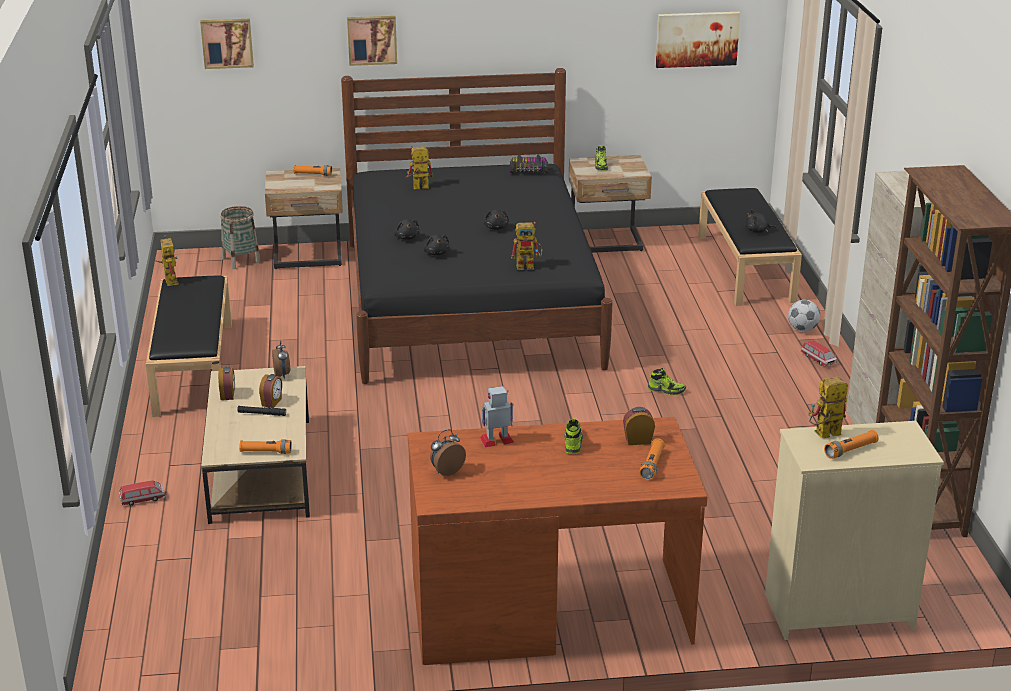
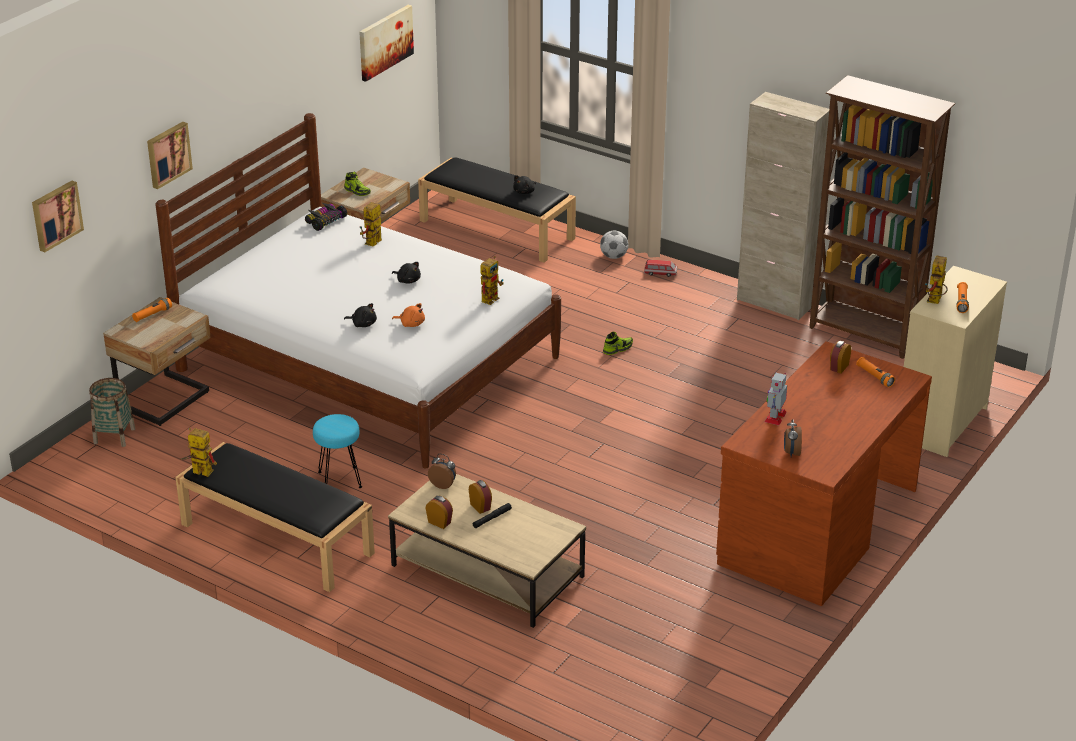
camera: 50 degrees left, 5 degrees up
(142, 499) = (456, 646): toy car -> none
(266, 452) = (553, 539): orange flashlight -> none
(300, 358) = (339, 480): none -> turquoise stool
(417, 188) = (277, 280): toy robot -> toy robot (372, 244)
(436, 253) = (411, 324): black plush toy -> orange plush toy
(470, 303) = (369, 364): black bed -> white bed
(572, 442) = (812, 391): shoe -> none

